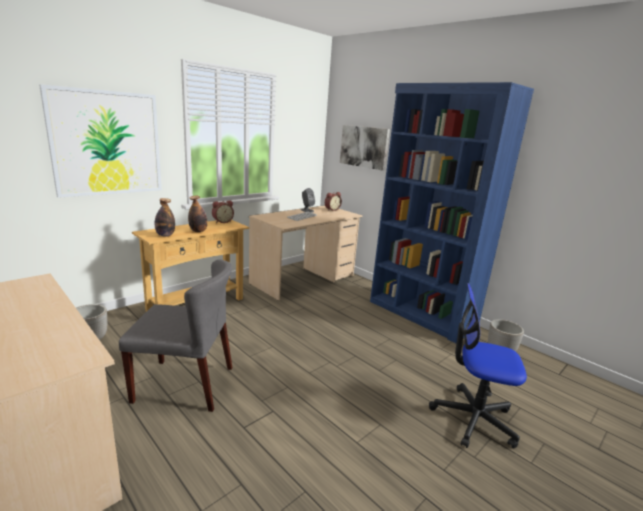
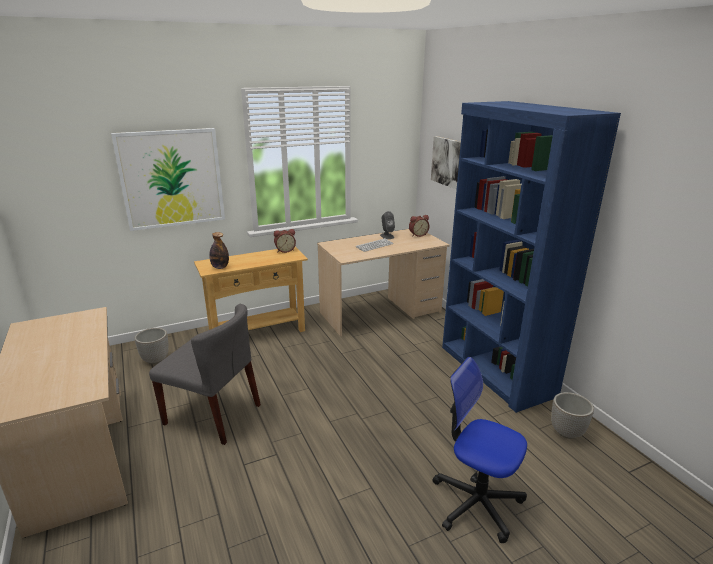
camera: 20 degrees right, 5 degrees up
(198, 231) = (253, 263): bottle -> none

